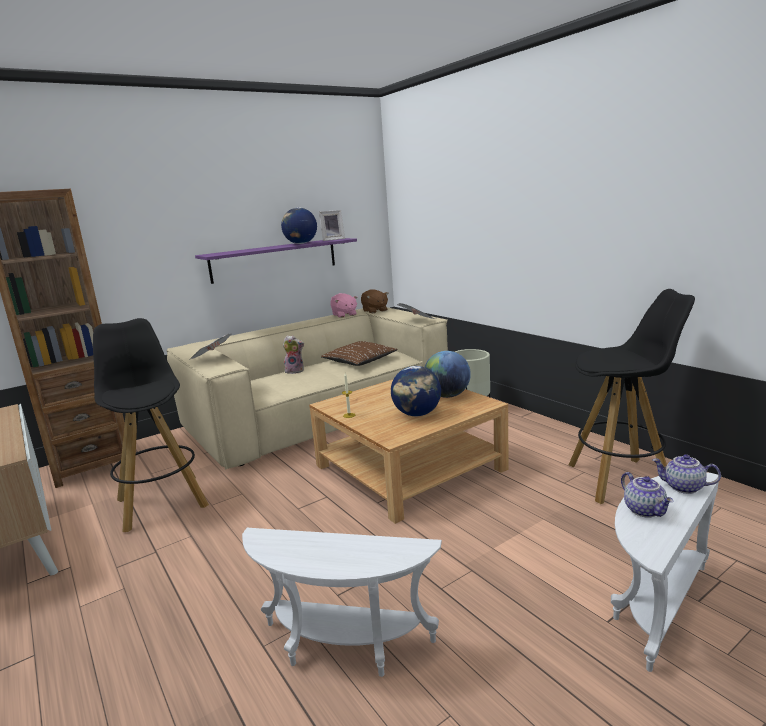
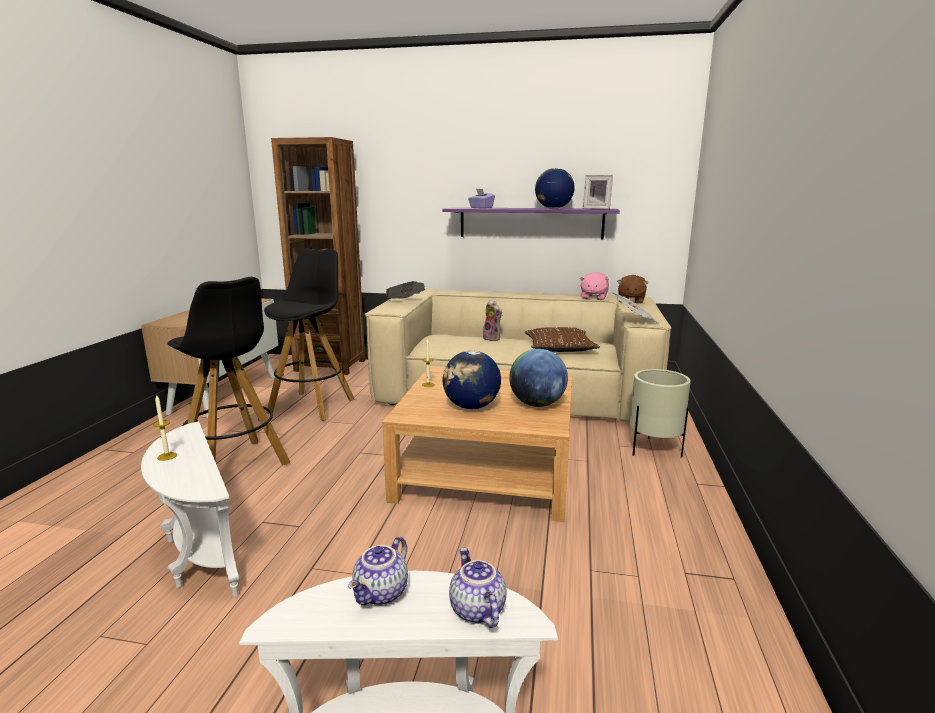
camera: 45 degrees right, 0 degrees up
(238, 251) = (481, 208): none -> purple tissue box
(310, 558) = (167, 456): none -> candle
(620, 480) = (662, 613): black stool -> black stool (235, 466)

